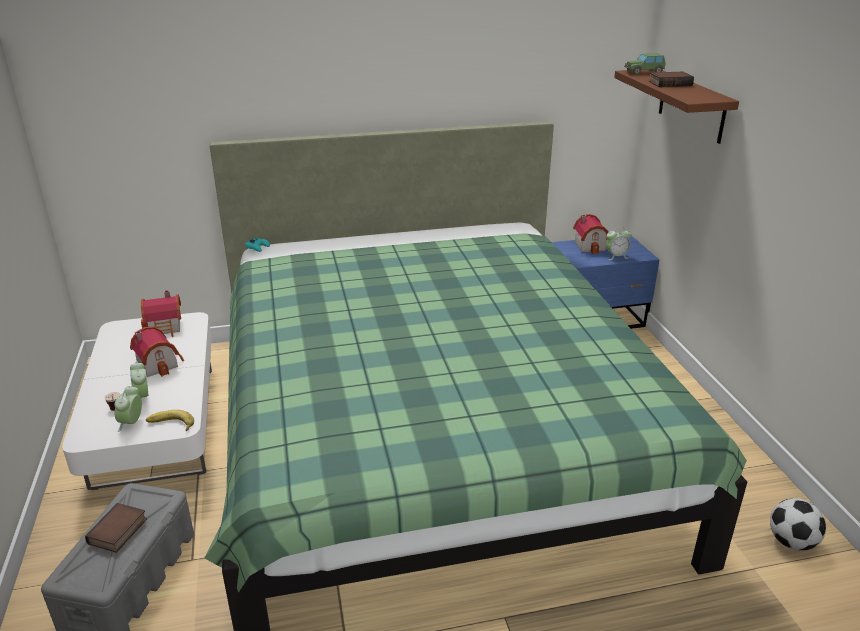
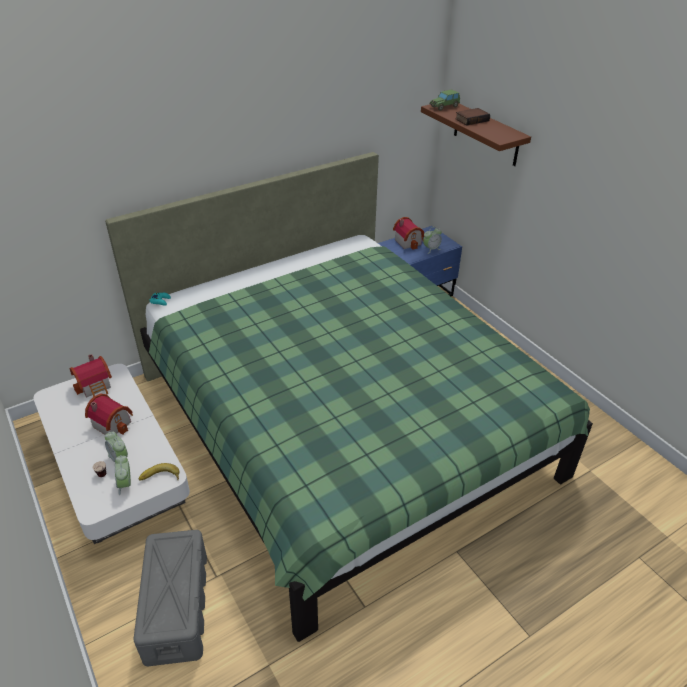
camera: 20 degrees left, 10 degrees up
(118, 532) = (168, 578): book -> none
(791, 542) = (604, 445): football -> none

